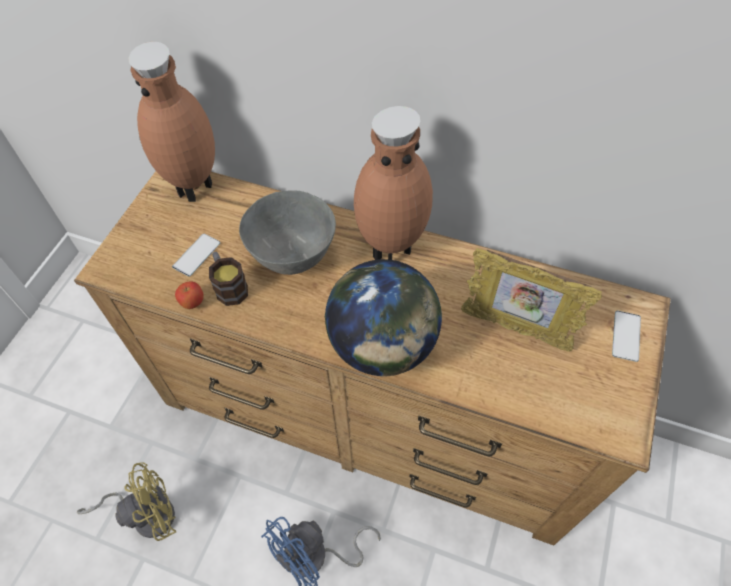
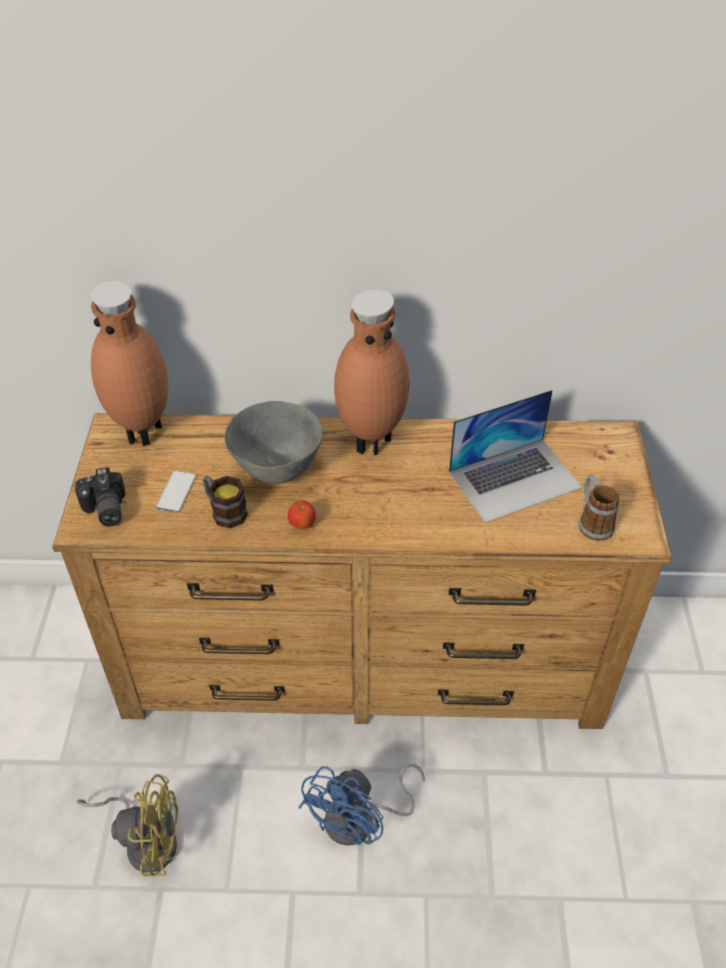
camera: 20 degrees left, 10 degrees down
(129, 256) = (104, 509): none -> camera
(147, 513) = (146, 840): yellow fan -> yellow fan turned 45 degrees clockwise
(192, 302) = (193, 534): apple -> apple (302, 524)
(382, 346) = (400, 523): globe -> none
(515, 329) = (515, 479): picture frame -> laptop
(576, 402) = (592, 522): none -> mug
(626, 336) = (612, 460): phone -> none

